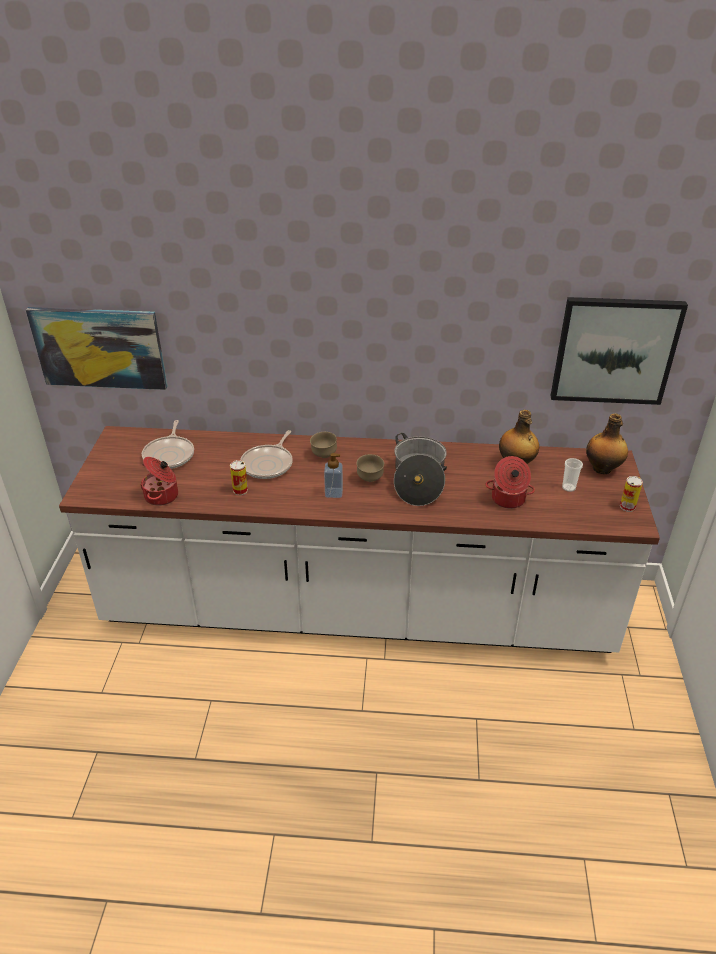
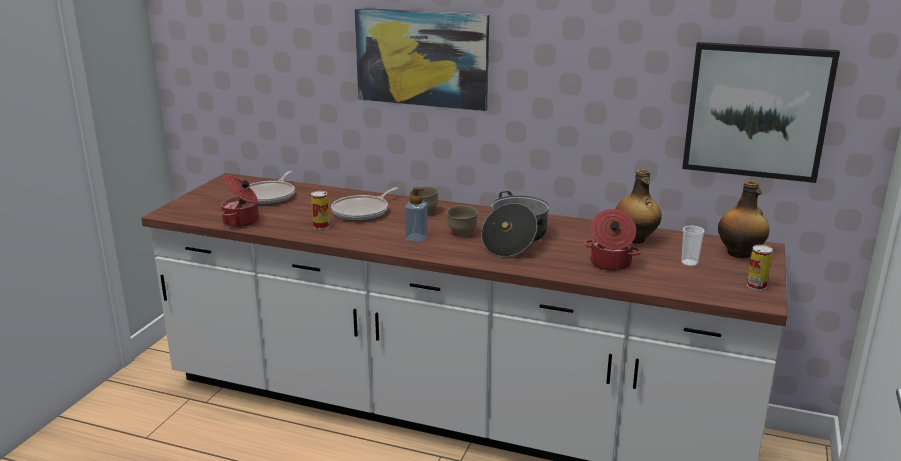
camera: 15 degrees right, 15 degrees down
(99, 347) = (227, 87): picture -> picture (422, 58)

